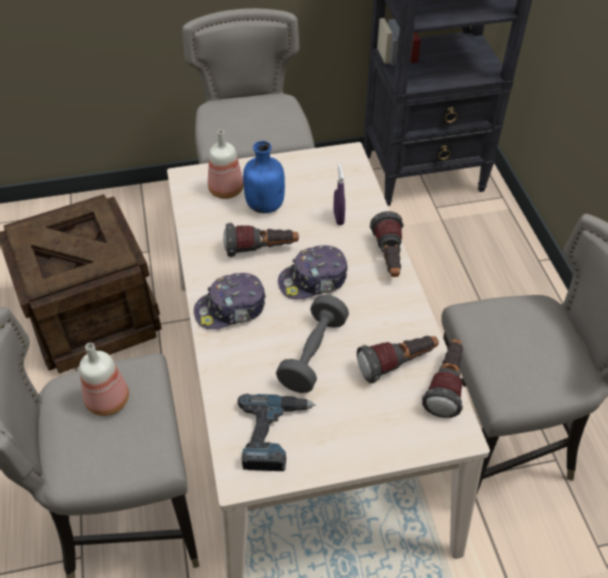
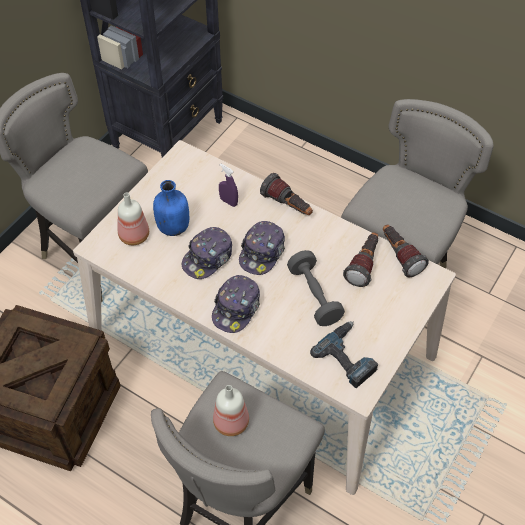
camera: 45 degrees left, 5 degrees up
(261, 250) = (208, 258): flashlight -> cap

